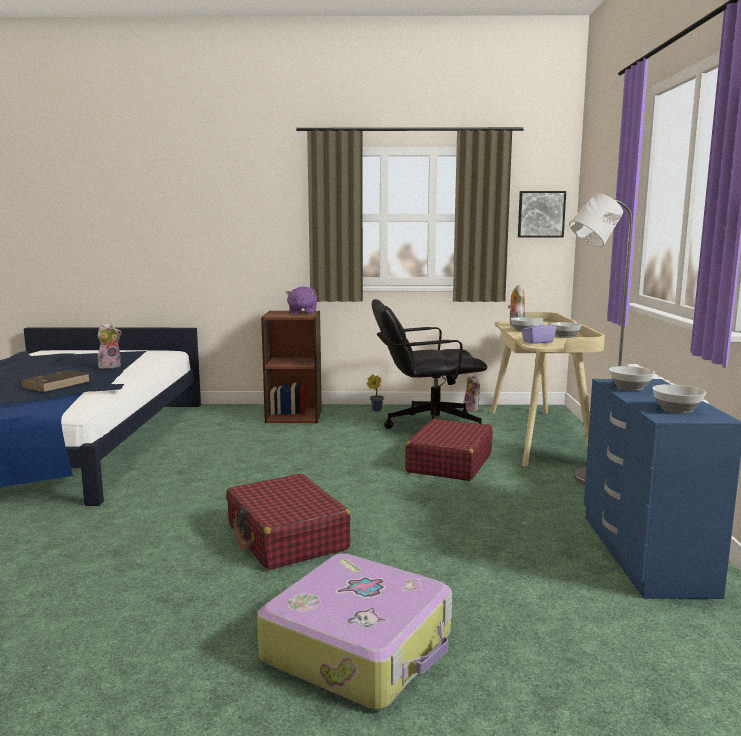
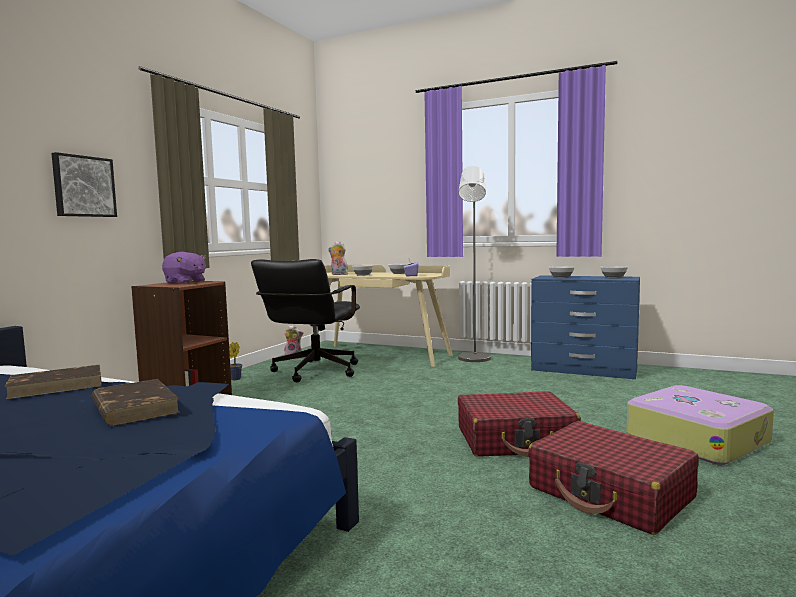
camera: 65 degrees left, 5 degrees down
(110, 366) = (58, 386): plush toy -> brown book
(449, 463) = (406, 379): red suitcase -> red suitcase (610, 493)
(541, 214) = (304, 188): picture -> picture (83, 186)

